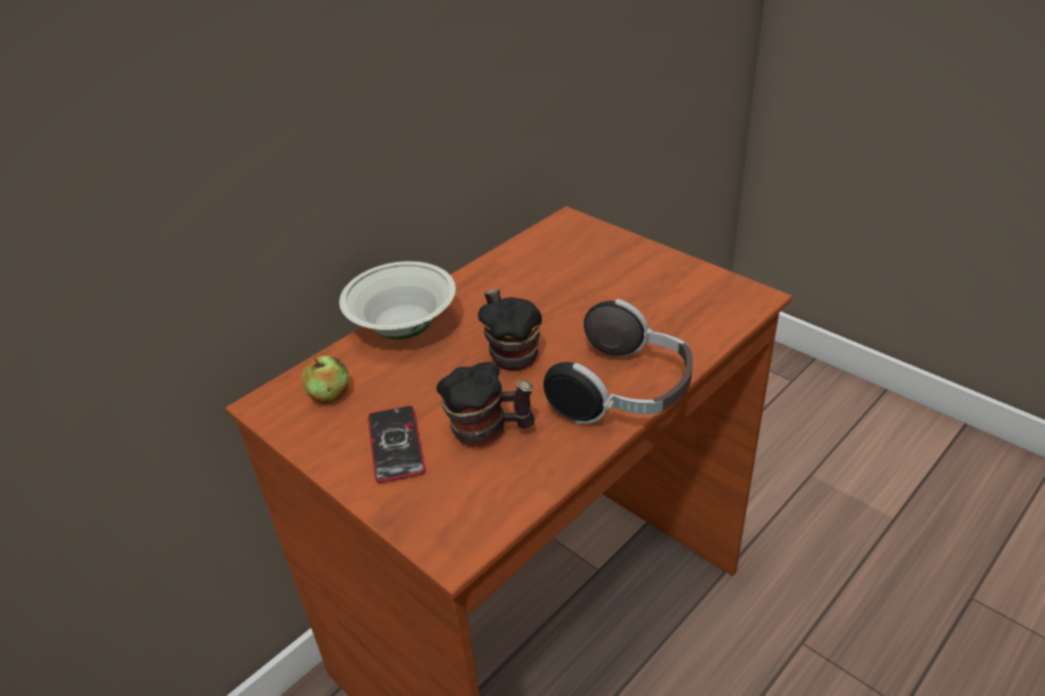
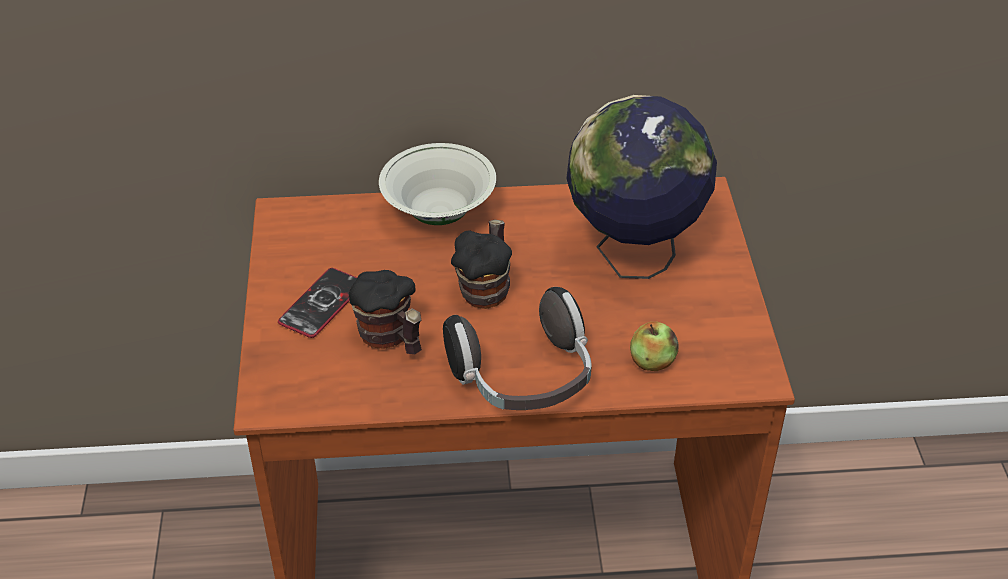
camera: 40 degrees right, 5 degrees up
(329, 395) = (326, 235): apple -> apple (652, 362)
(580, 277) = (633, 257): none -> globe

